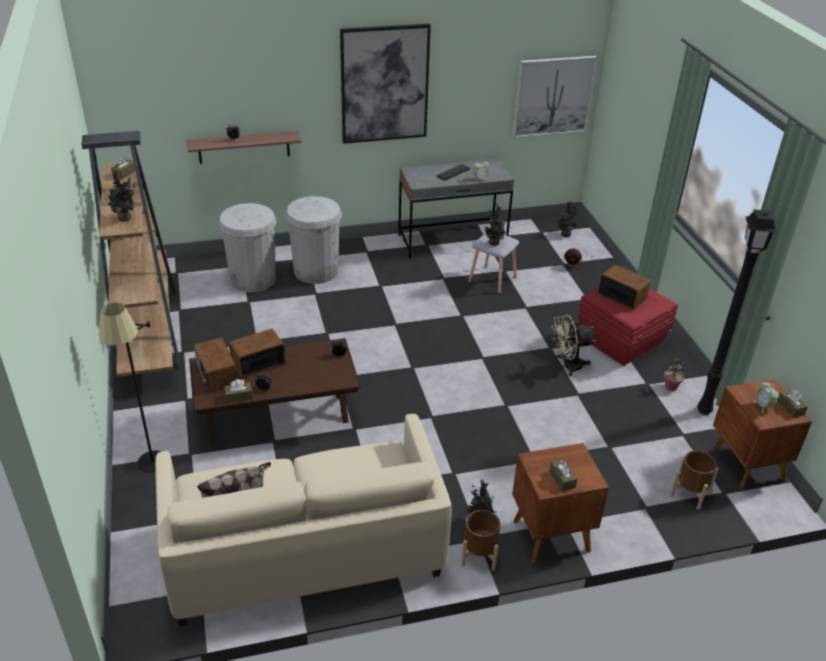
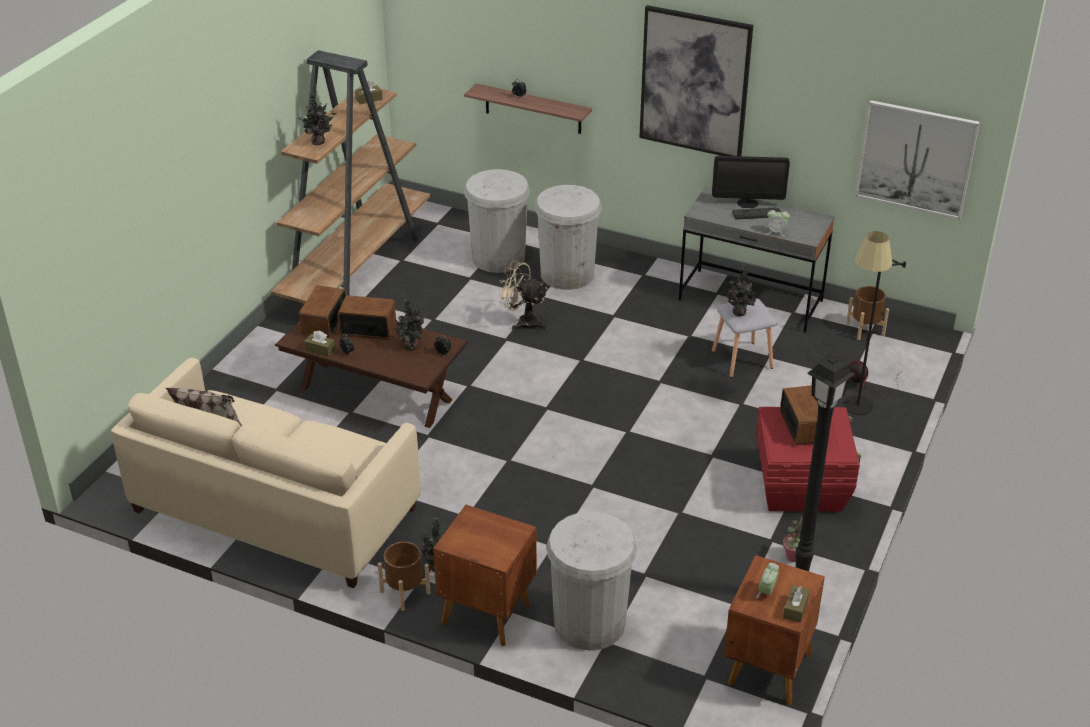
camera: 40 degrees right, 0 degrees up
(152, 471) = (235, 389): black floor lamp -> black floor lamp (853, 413)
(439, 168) = (747, 203): none -> monitor
(562, 479) = (474, 543): brown tissue box -> none
(565, 234) = (898, 346): potted plant -> potted plant (411, 345)
(567, 366) = (706, 481): beige fan -> beige fan (523, 322)
(620, 500) = (589, 623): none -> white trash can
(690, 493) = (669, 657): brown planter -> brown planter (865, 329)

